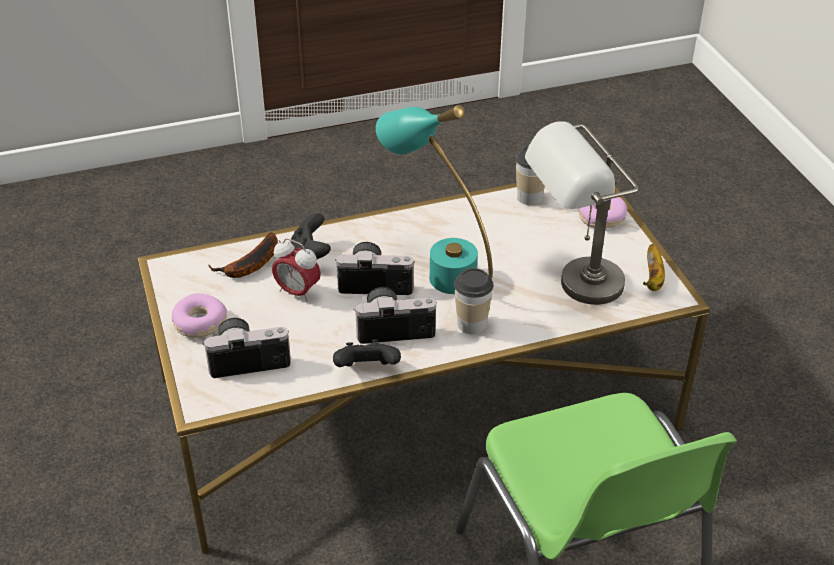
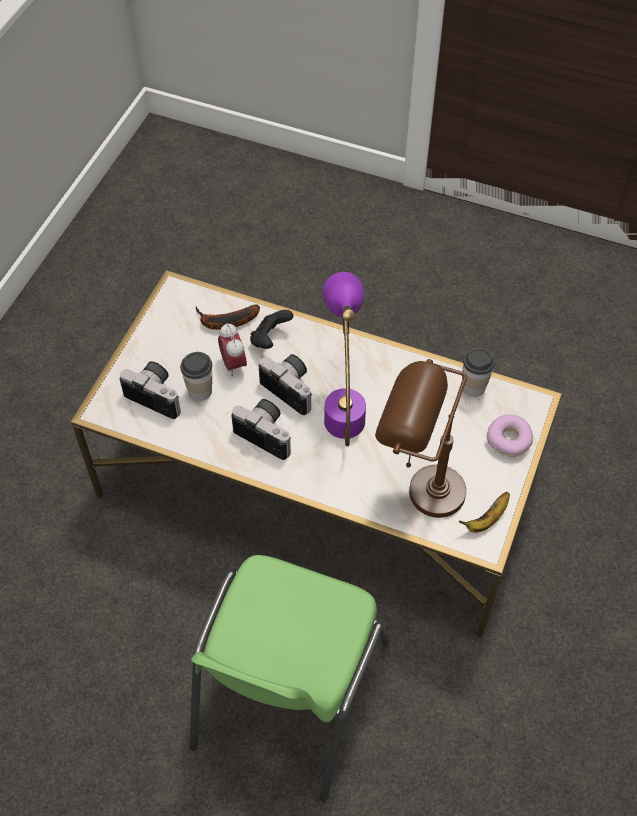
camera: 40 degrees right, 15 degrees up
(199, 323) = (153, 348): donut -> none
(367, 370) = (216, 456): black game controller -> none
(436, 267) = (343, 404): turquoise table lamp -> purple table lamp
(471, 324) = (318, 467): cup -> cup (200, 391)
(573, 290) = (417, 488): grey table lamp -> brown table lamp

